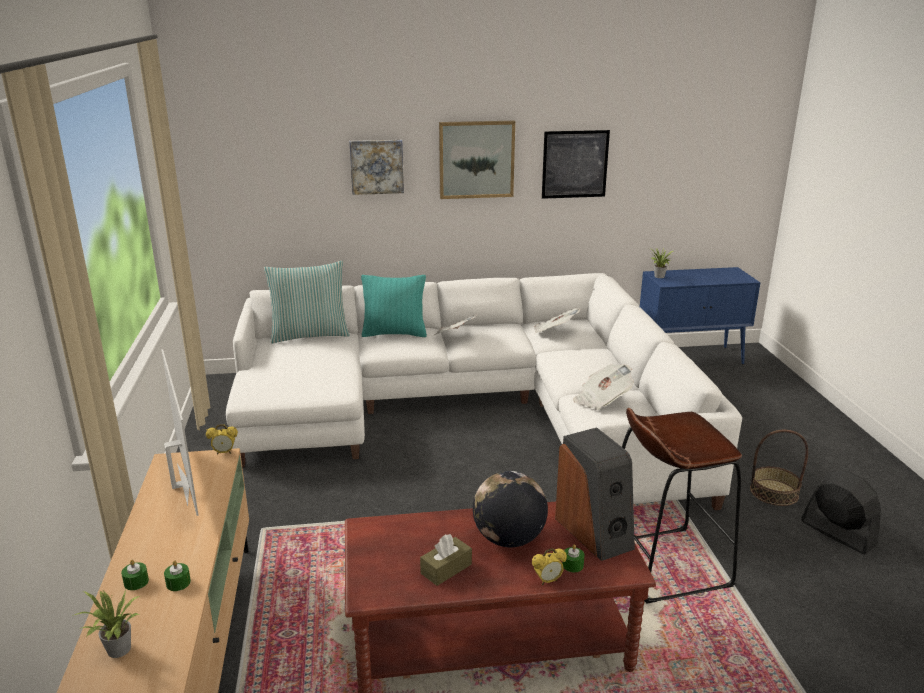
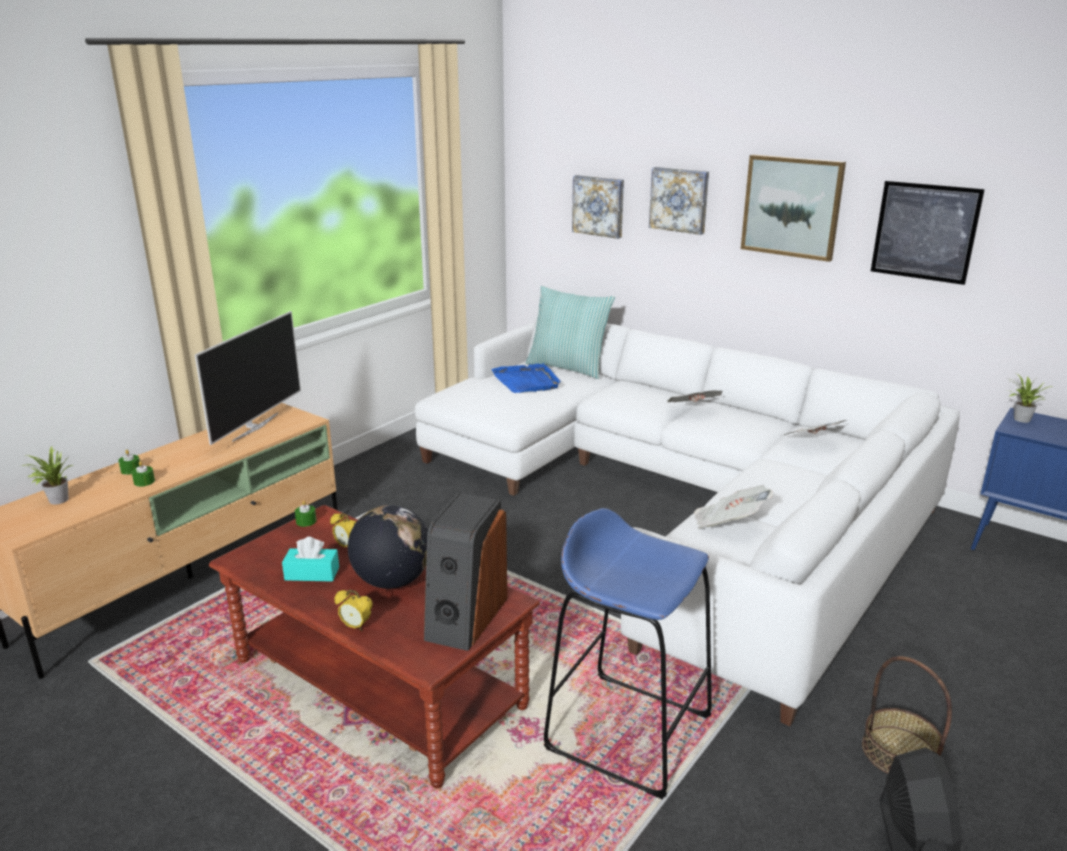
camera: 45 degrees right, 0 degrees up
(224, 453) = (314, 418): alarm clock -> alarm clock (347, 546)
(293, 182) = (599, 206): none -> picture
(301, 356) = (527, 381): none -> blue tray
(394, 333) = (641, 390): turquoise pillow -> none
(446, 569) = (312, 573): brown tissue box -> turquoise tissue box
(572, 565) = (396, 628): green candle -> green candle (306, 521)
(665, 564) = (628, 732): brown stool -> blue stool

